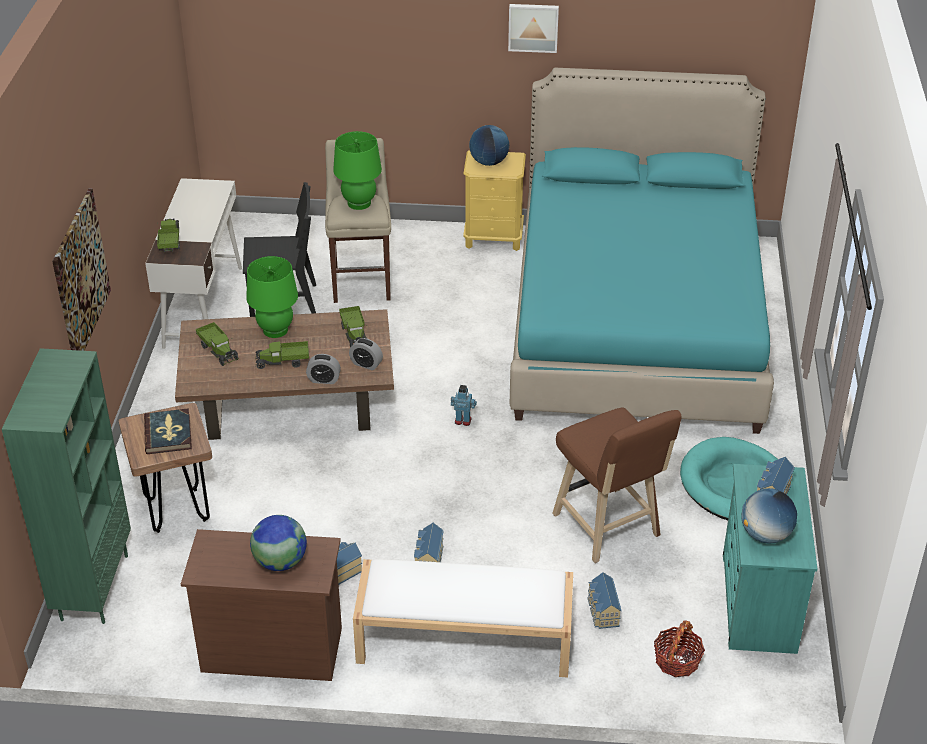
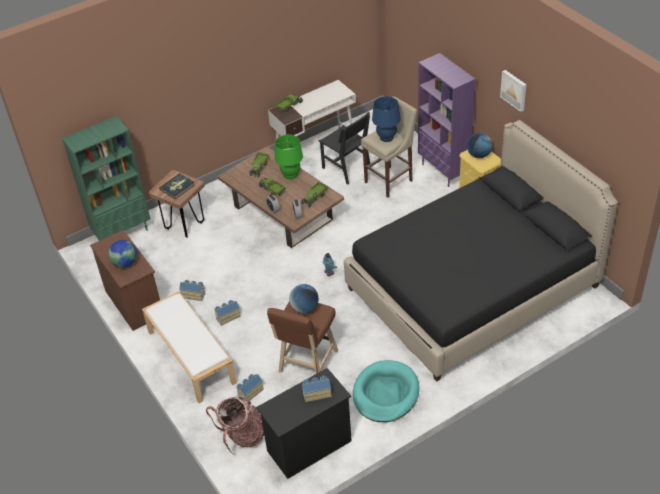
camera: 55 degrees right, 5 degrees up
(80, 276) = (183, 96): picture -> none
(359, 203) = (386, 137): green table lamp -> blue table lamp
(406, 234) = (444, 171): none -> purple bookcase
(635, 323) = (472, 287): turquoise bed -> black bed
(677, 661) = (242, 436): basket -> backpack
(758, 603) = (308, 446): turquoise dresser -> black dresser
(765, 535) = (285, 405): globe -> globe (304, 308)

